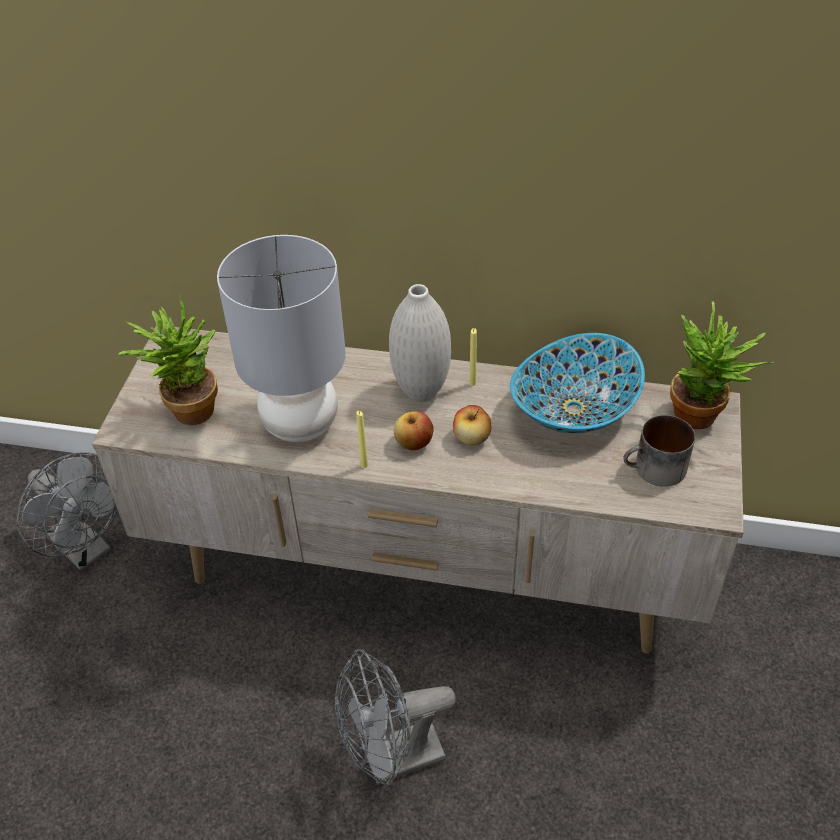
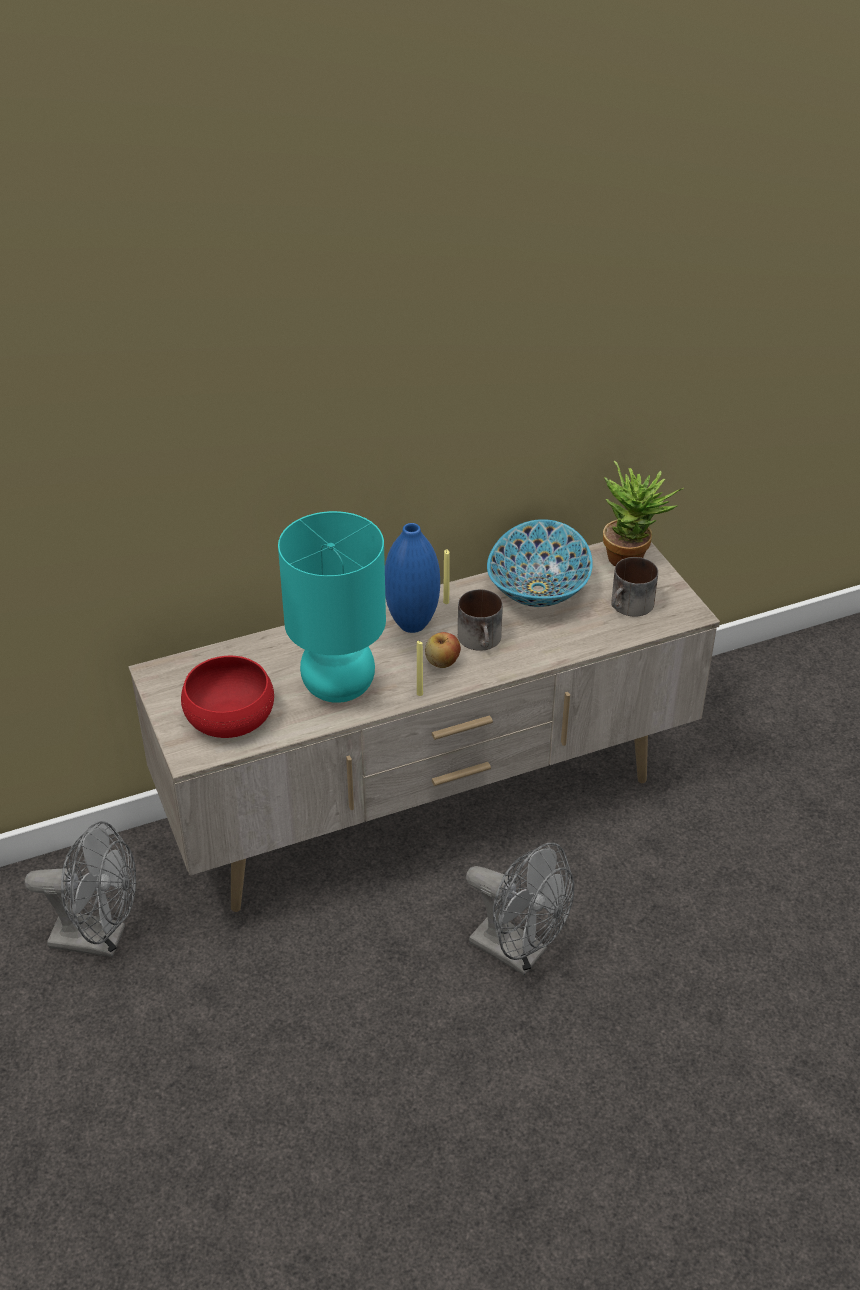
camera: 35 degrees left, 5 degrees down
(187, 408) = (230, 716): potted plant -> red bowl
(301, 424) = (339, 687): grey table lamp -> turquoise table lamp
(392, 760) = (518, 952): grey fan -> grey fan turned 90 degrees counterclockwise
(421, 392) = (412, 624): white vase -> blue vase
(472, 438) = (482, 640): apple -> mug

